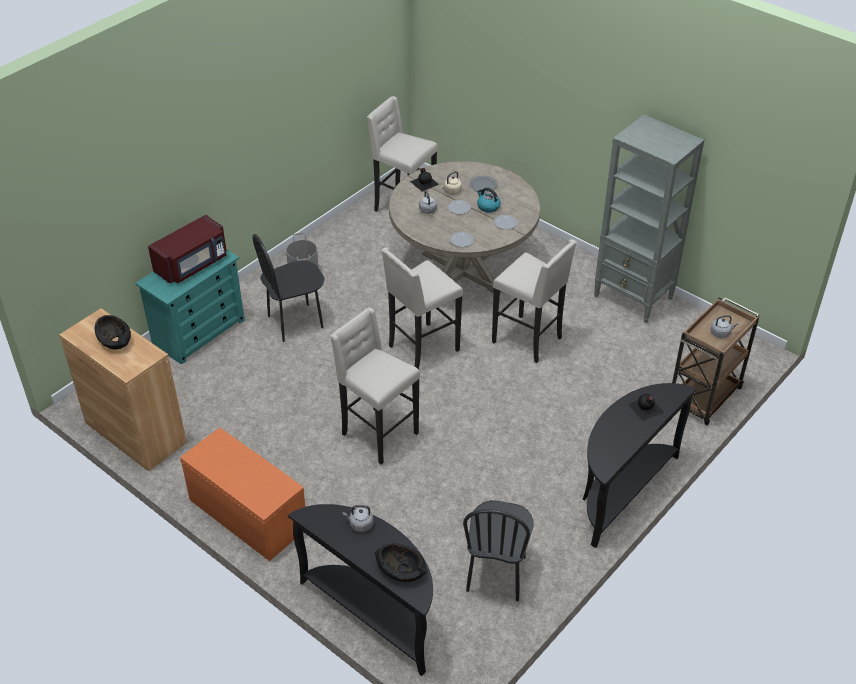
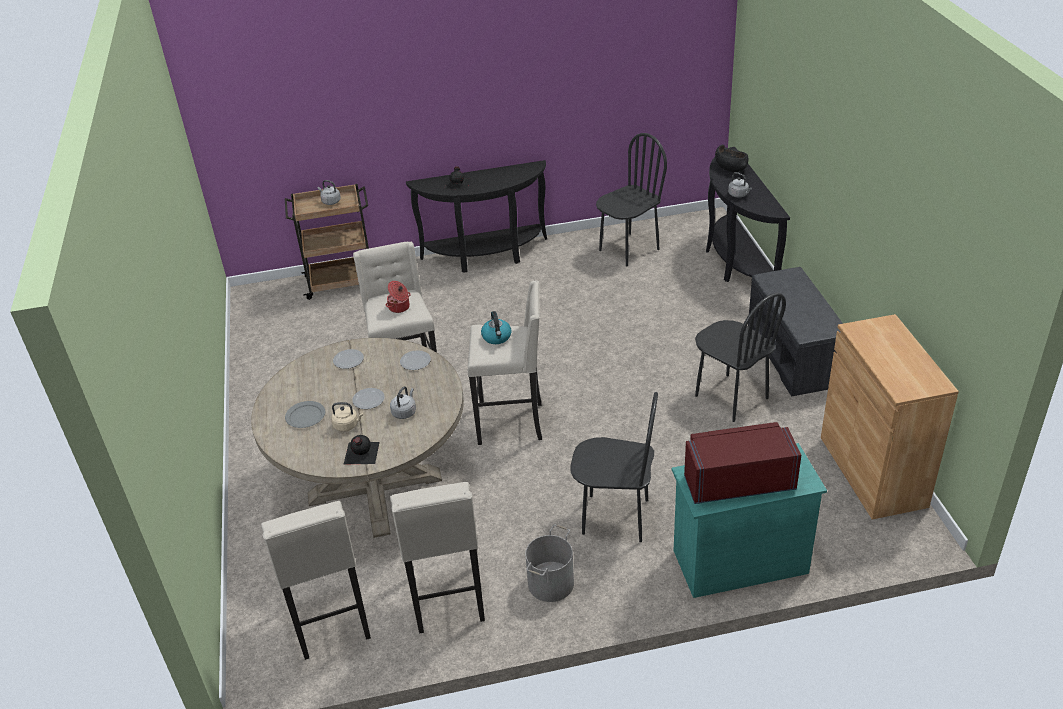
camera: 140 degrees left, 5 degrees down
(115, 340) = (891, 358): black bowl -> none
(246, 514) = (794, 356): orange bench -> grey bench
(276, 445) = (731, 397): none -> black chair
(377, 434) = (629, 367): beige stool -> beige stool (447, 600)
(488, 206) = (338, 387): kettle -> kettle (497, 337)
(526, 272) = (399, 307): none -> cooking pot
(633, 298) = (265, 377): grey bookcase -> none

